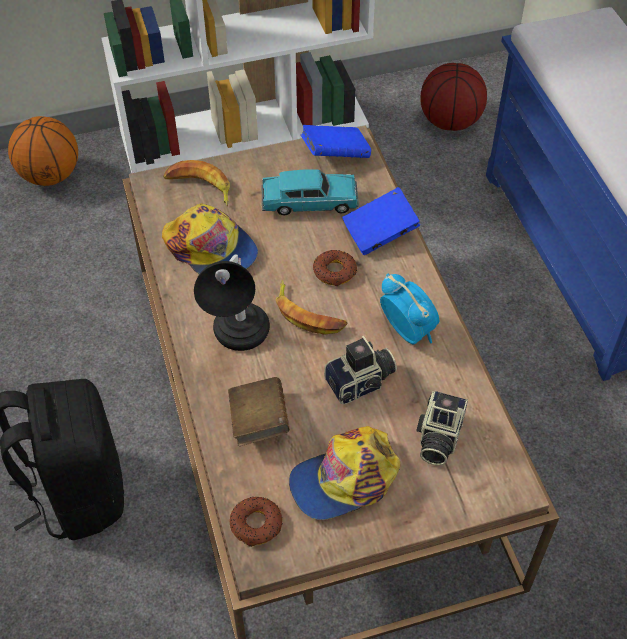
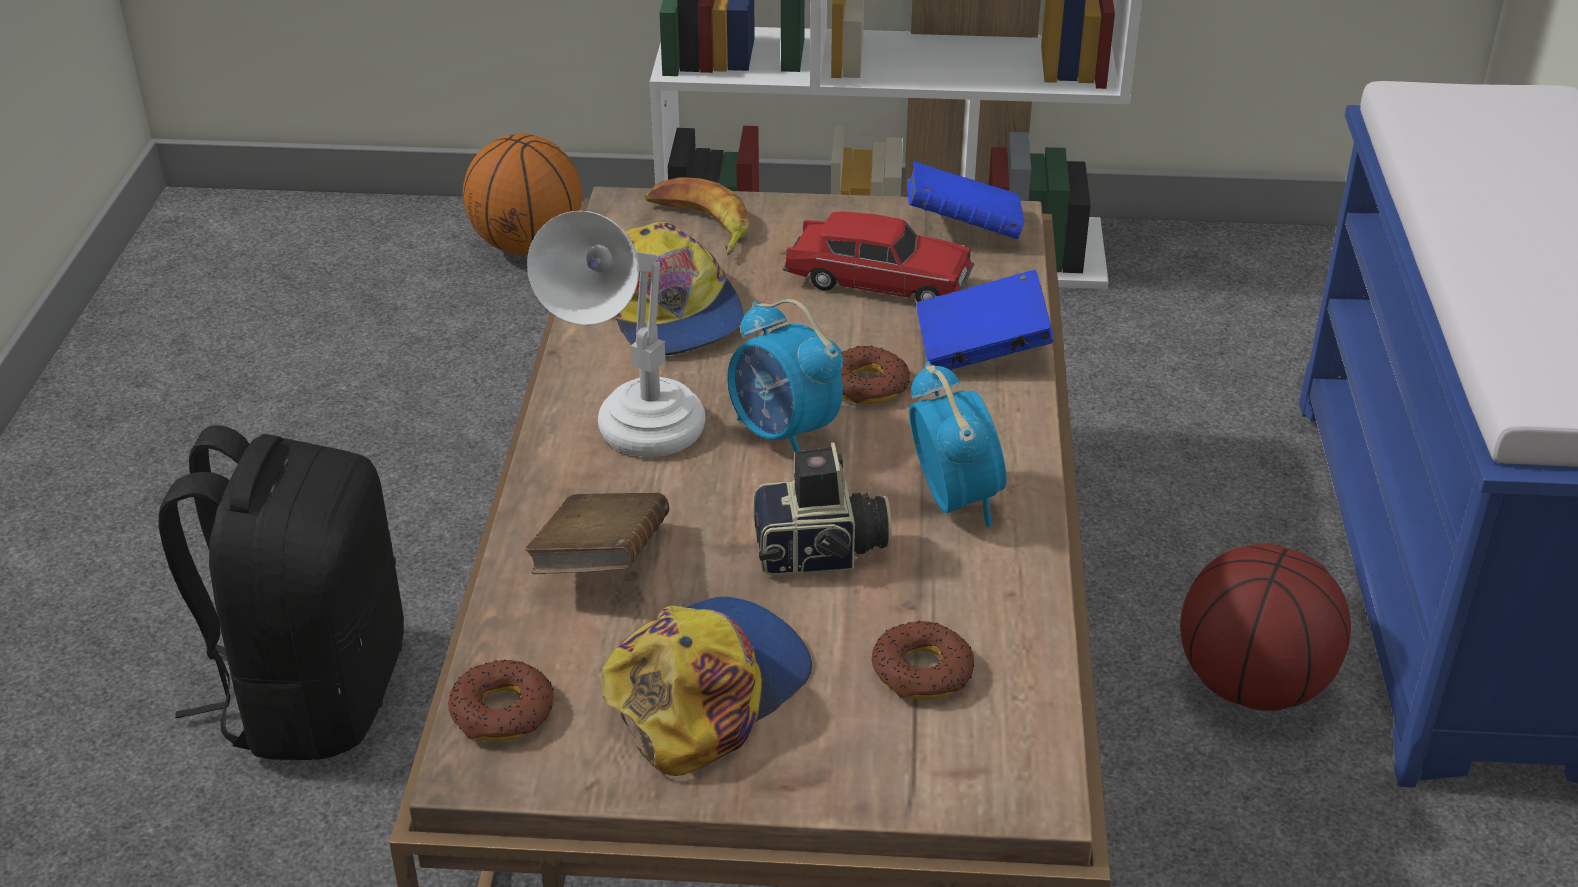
camera: 20 degrees right, 15 degrees down
(239, 343) = (635, 445): black table lamp -> white table lamp
(308, 314) = (783, 433): banana -> alarm clock
(309, 203) = (878, 283): turquoise toy car -> red toy car
(345, 479) = (705, 689): cap -> cap turned 135 degrees clockwise
(438, 437) = (922, 671): camera -> donut
(450, 121) = (1267, 310): basketball -> basketball (1253, 685)

